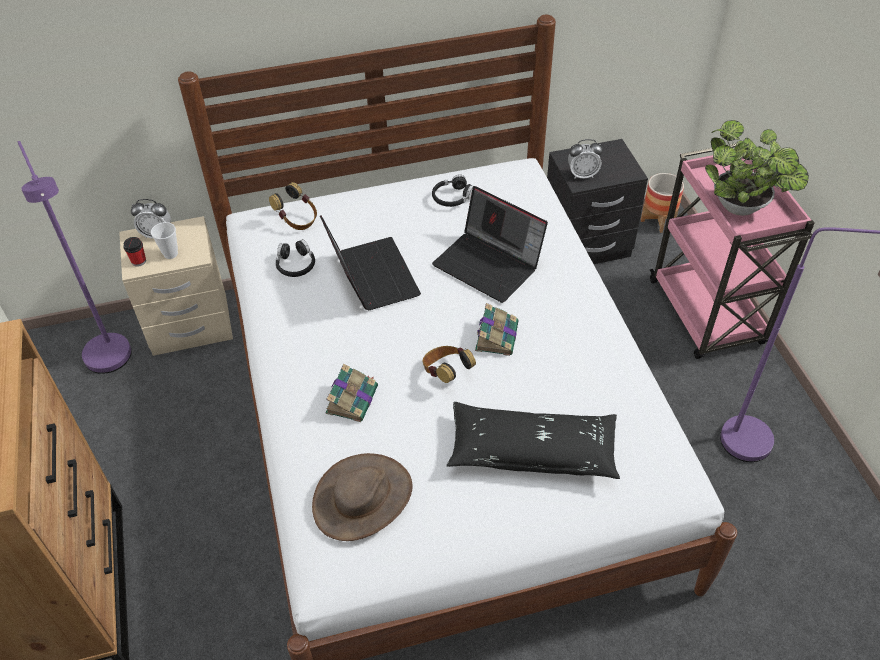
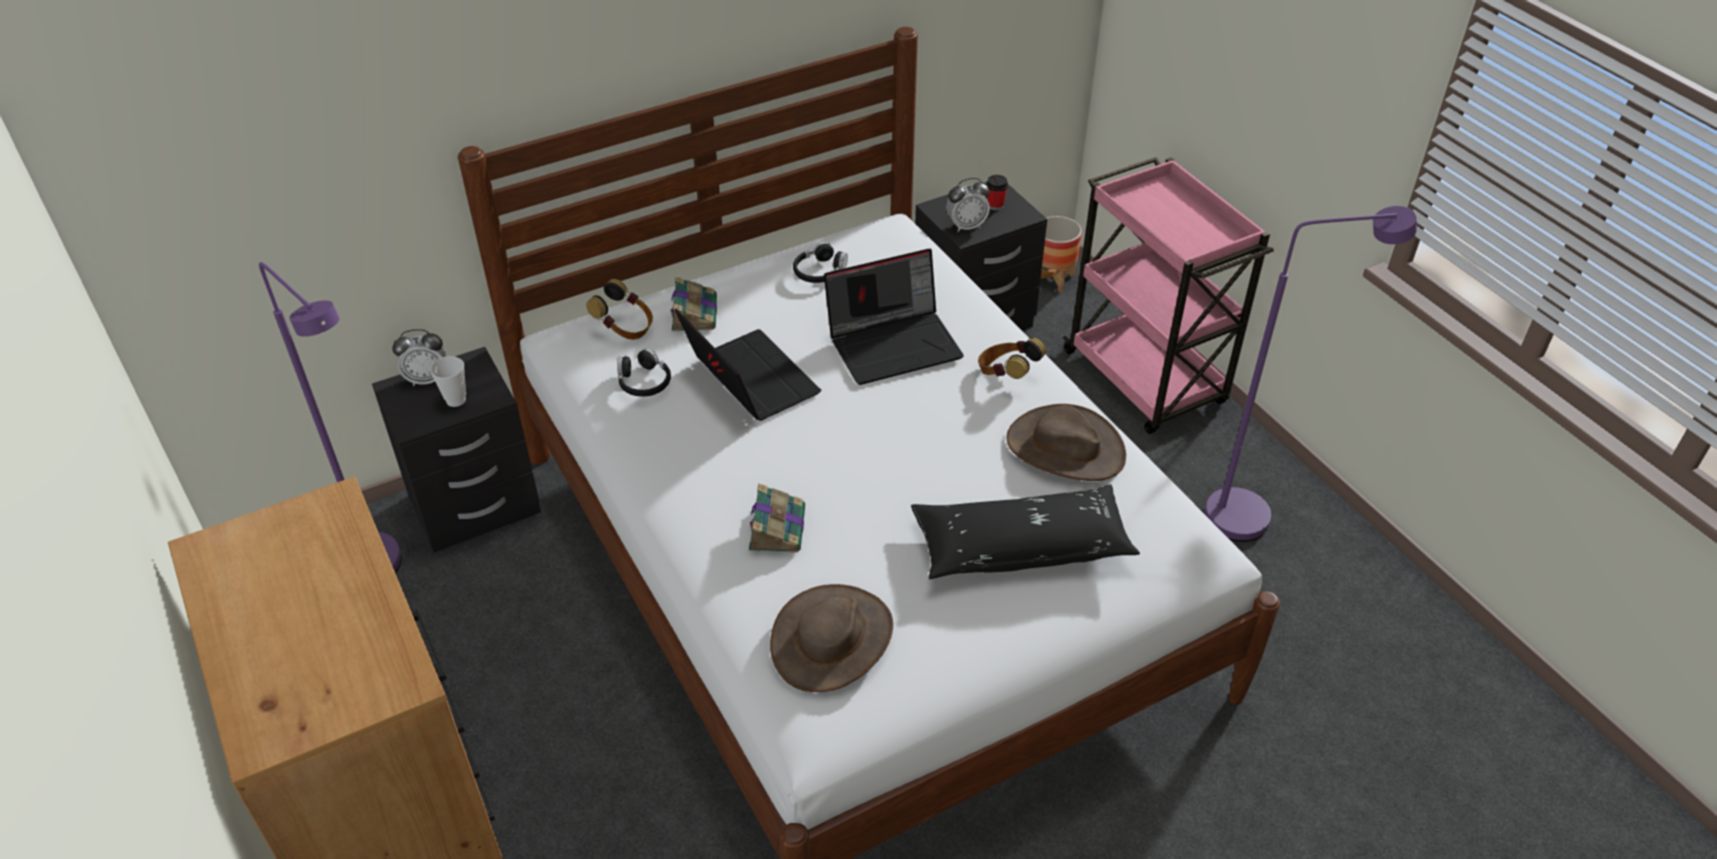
camera: 15 degrees left, 5 degrees down
(138, 261) = (414, 416): cup -> cup (995, 205)
(190, 325) = (474, 505): beige nightstand -> black nightstand
(446, 373) = (885, 477): headphones -> headphones (1006, 375)
(489, 265) = (895, 343): laptop -> laptop turned 45 degrees counterclockwise
(497, 336) = (933, 424): book -> book (694, 313)
(593, 374) = (1065, 448): none -> brown hat
(742, 208) = (1181, 231): potted plant -> none

